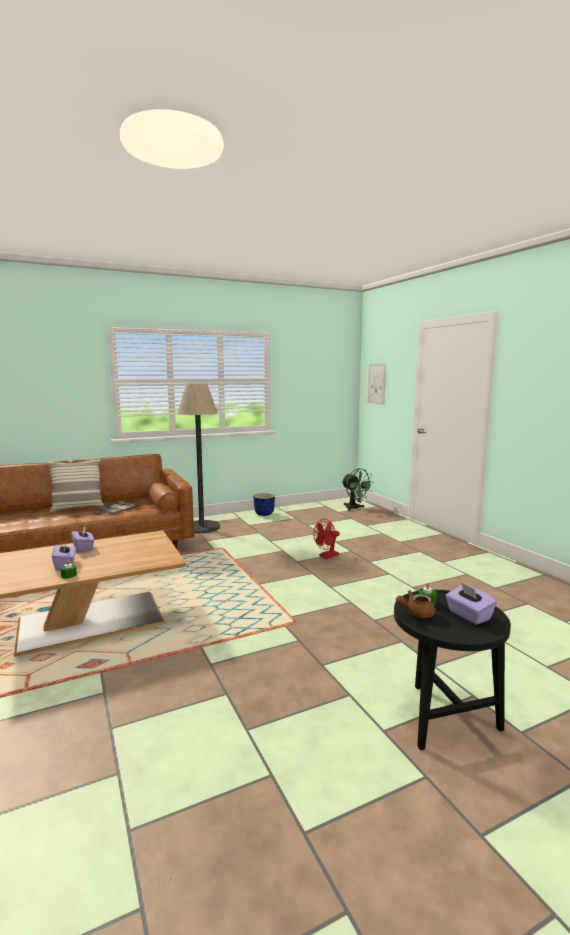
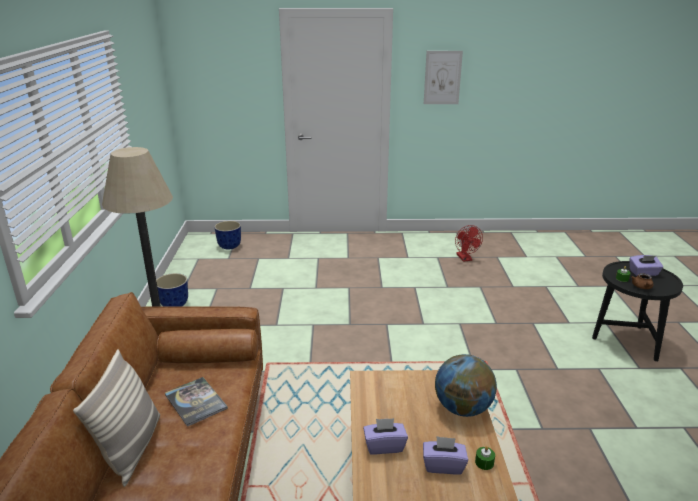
camera: 65 degrees left, 15 degrees up
(131, 563) = (462, 408): none -> globe
(327, 556) = (352, 304): red fan -> red fan (465, 259)
(355, 508) = (229, 246): green fan -> planter
(376, 383) = (207, 85): picture -> picture (442, 77)

